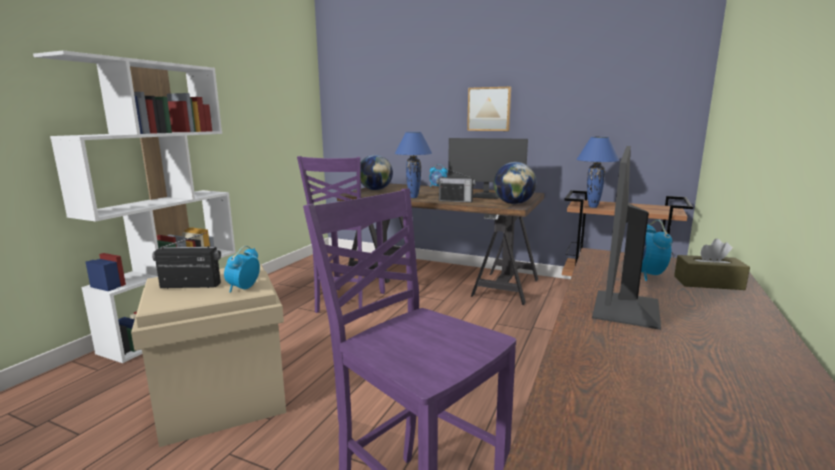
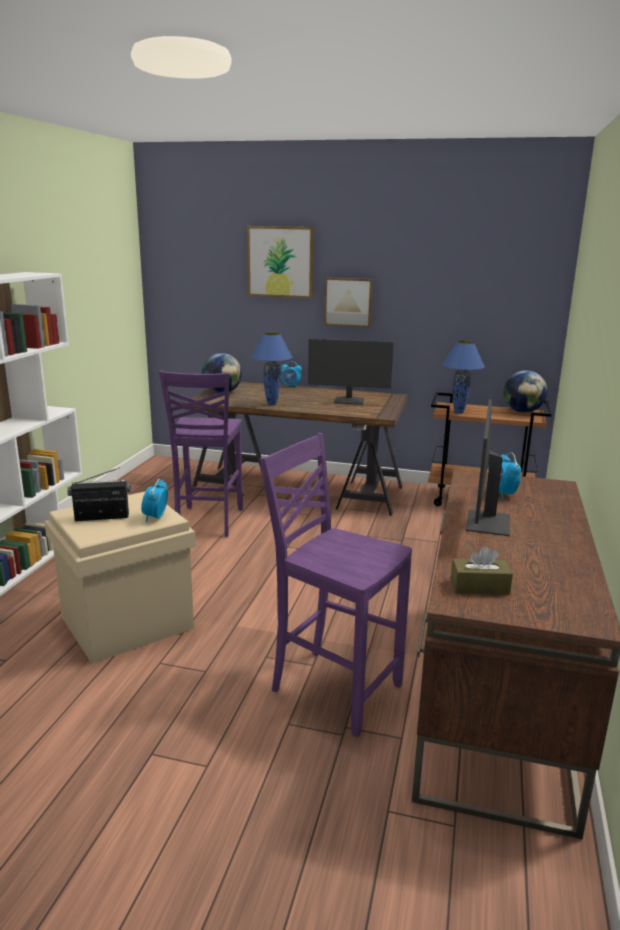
camera: 10 degrees left, 5 degrees up
(430, 77) = (280, 262): none -> picture
(455, 201) = (319, 409): radio -> none
(513, 203) = (380, 411): globe -> globe (522, 411)
(708, 283) = (546, 499): brown tissue box -> brown tissue box (479, 586)

